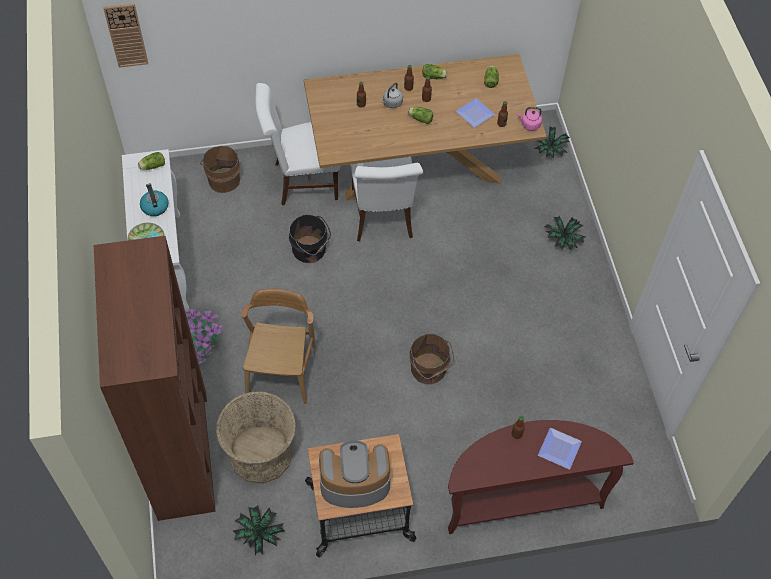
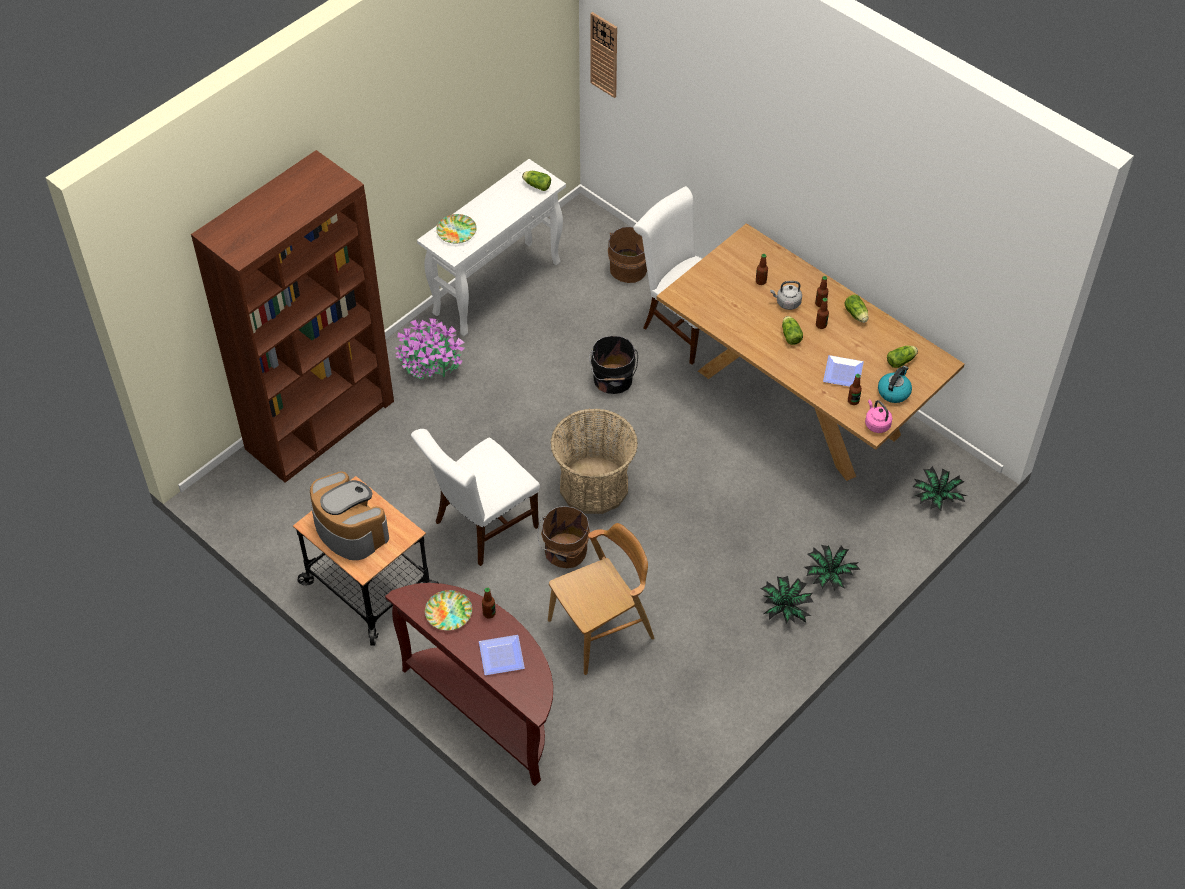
camera: 55 degrees right, 5 degrees down
(154, 206) = (496, 214): kettle -> kettle (894, 392)
(259, 533) = (288, 526): potted plant -> potted plant (785, 607)
(261, 454) = (366, 479): basket -> basket (594, 486)
(281, 371) = (462, 441): brown chair -> brown chair (601, 629)
(383, 220) = (702, 413): white chair -> white chair (481, 527)
(496, 459) = (449, 612): none -> plate

